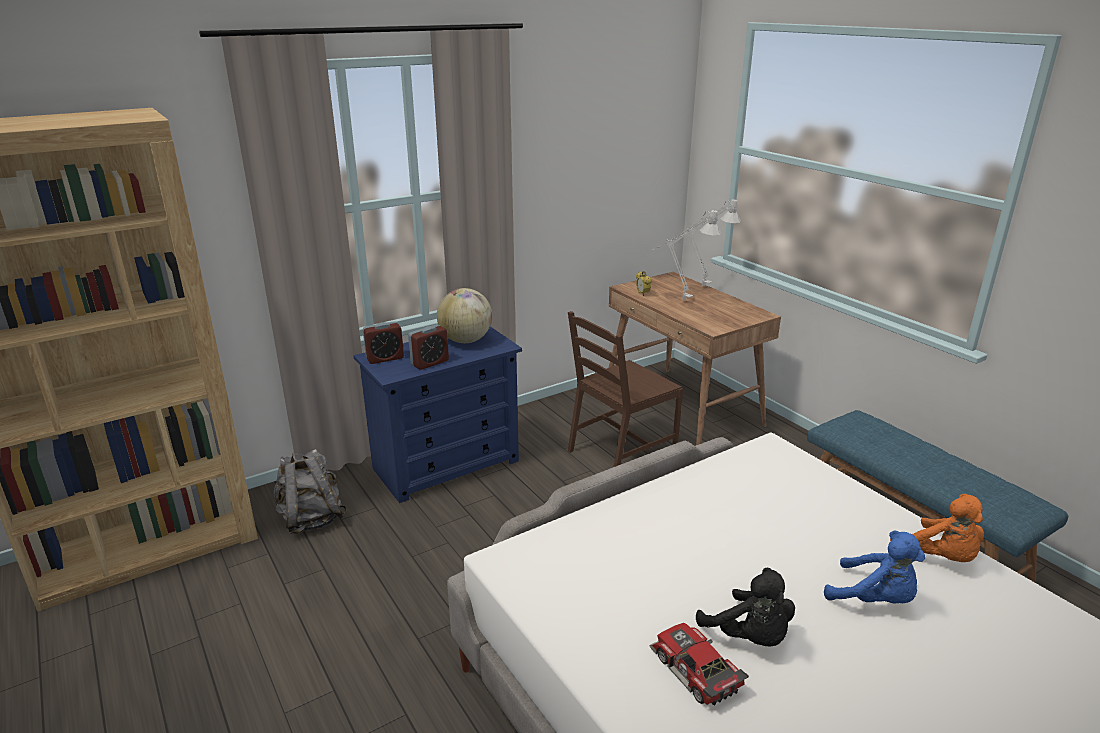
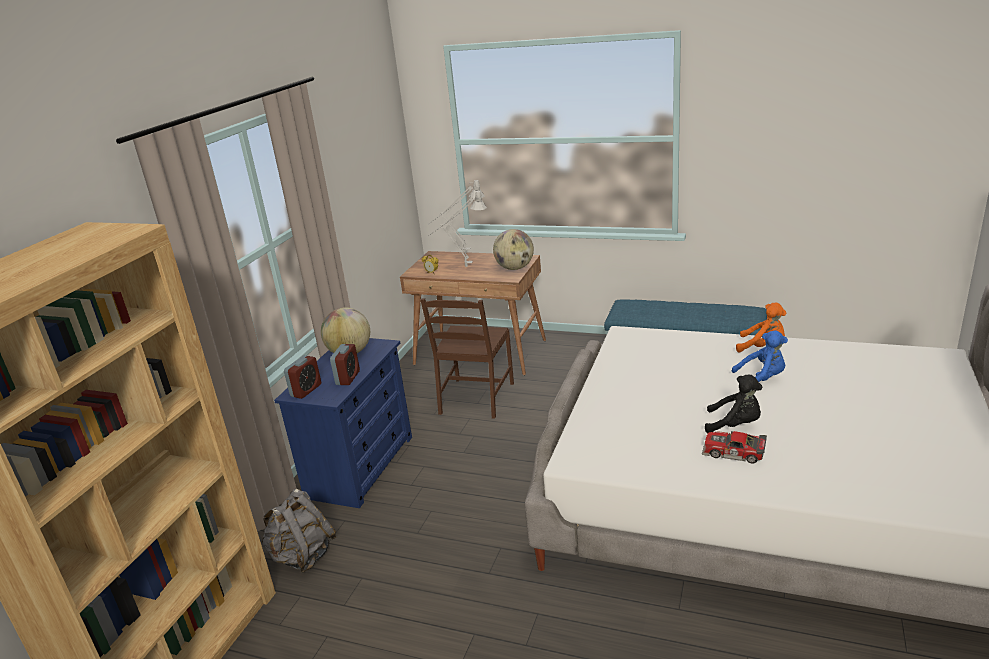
camera: 35 degrees left, 0 degrees up
(732, 320) = (515, 268): none -> globe

